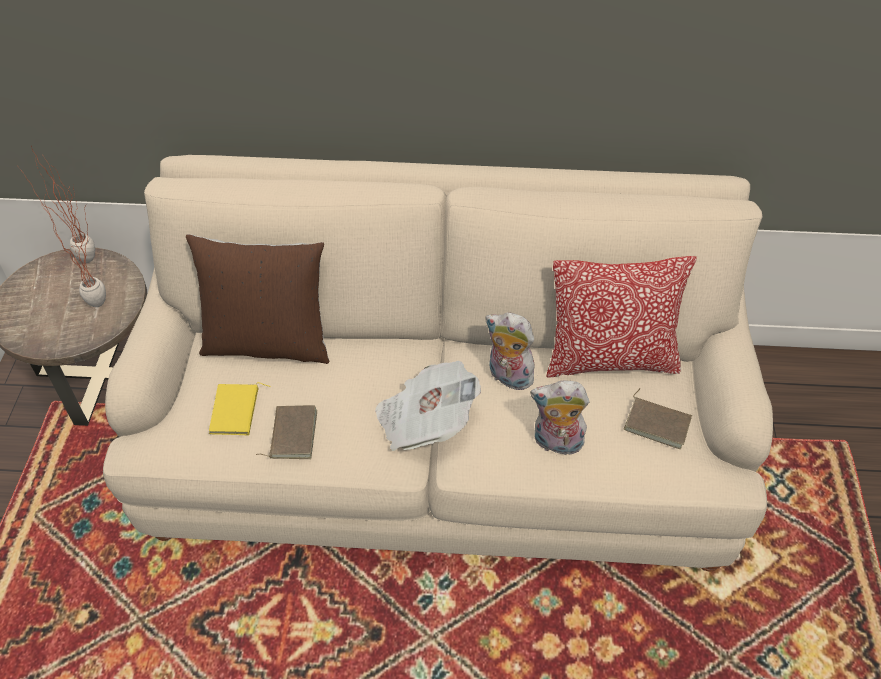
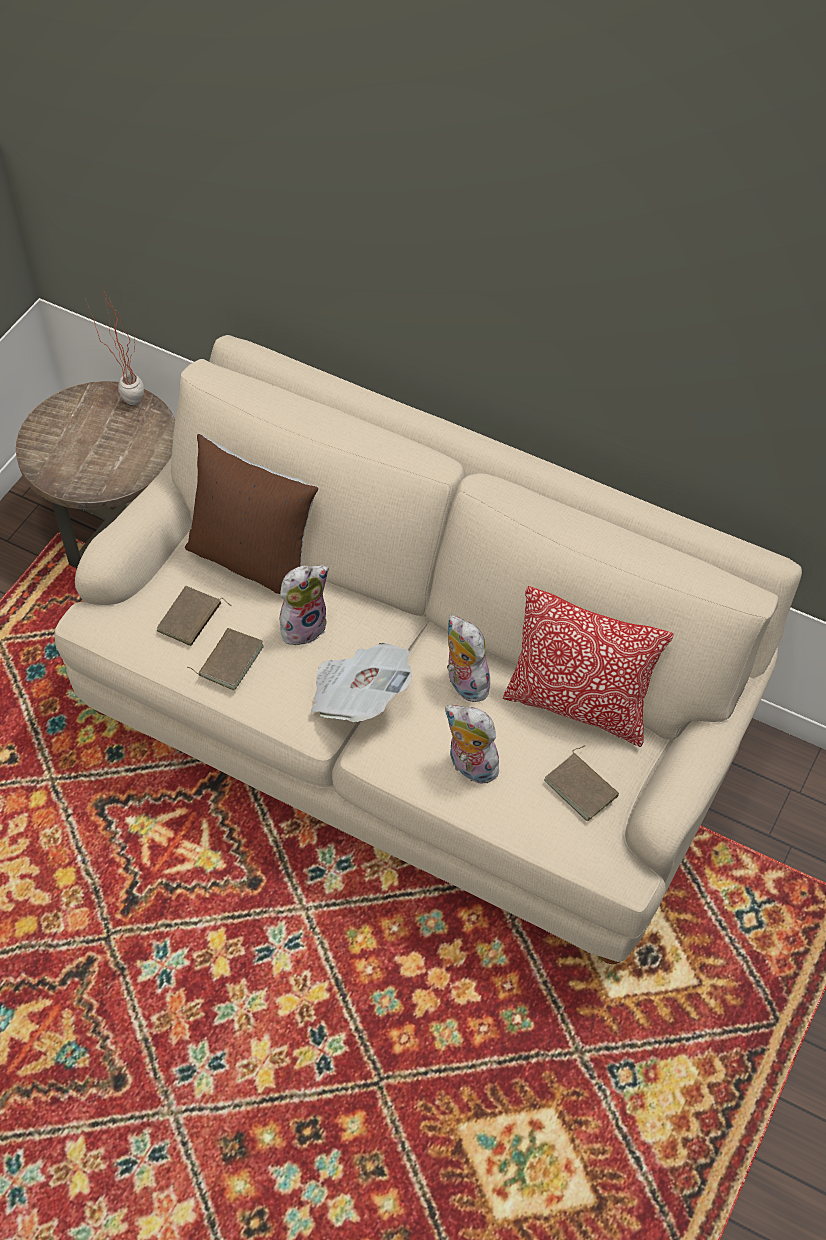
camera: 25 degrees right, 5 degrees up
(103, 298) = (131, 451): potted plant -> none
(236, 412) = (191, 619): yellow book -> brown book
(343, 380) = (303, 625): none -> plush toy

